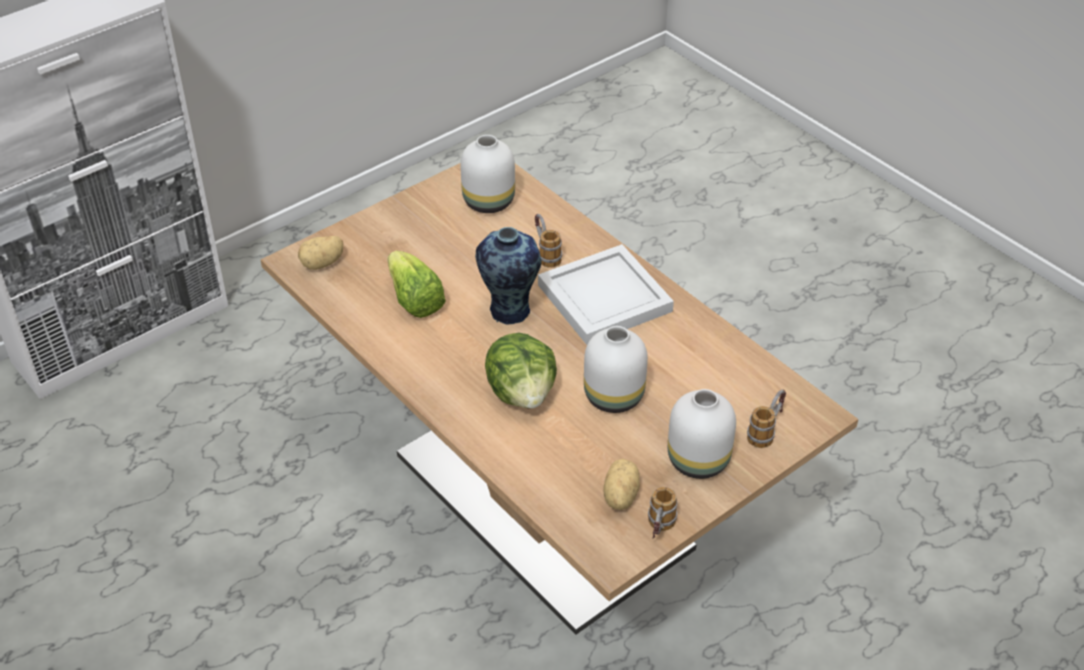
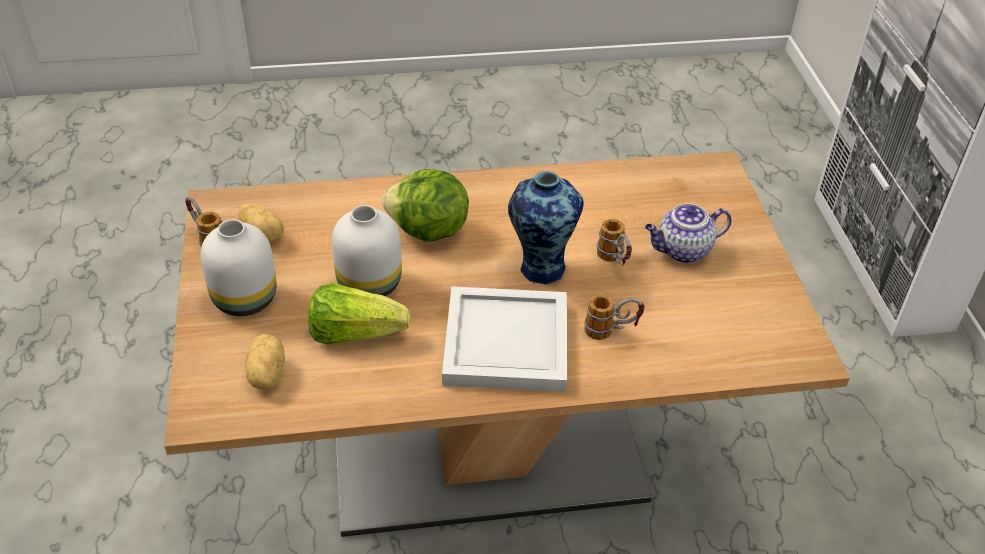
camera: 120 degrees right, 0 degrees up
(322, 263) = (702, 181): potato -> potato (265, 375)
(414, 300) = (606, 216): lettuce -> lettuce (354, 333)
(425, 248) = (682, 251): none -> teapot
(487, 201) = (736, 326): white vase -> none
(766, 431) = (225, 364): mug -> mug (614, 261)

